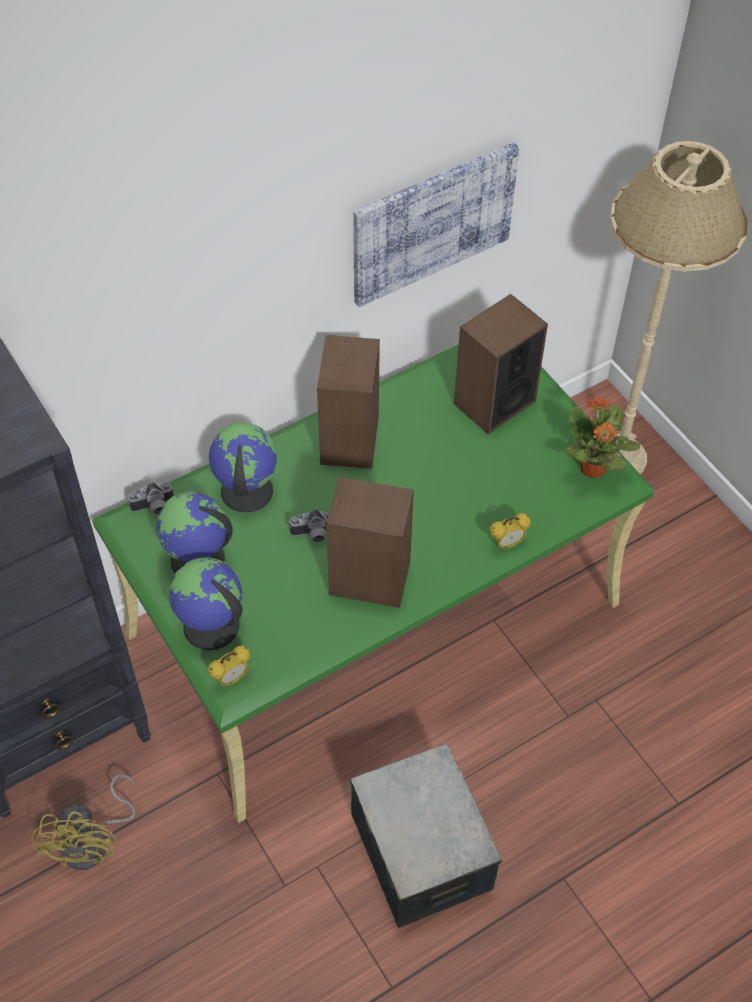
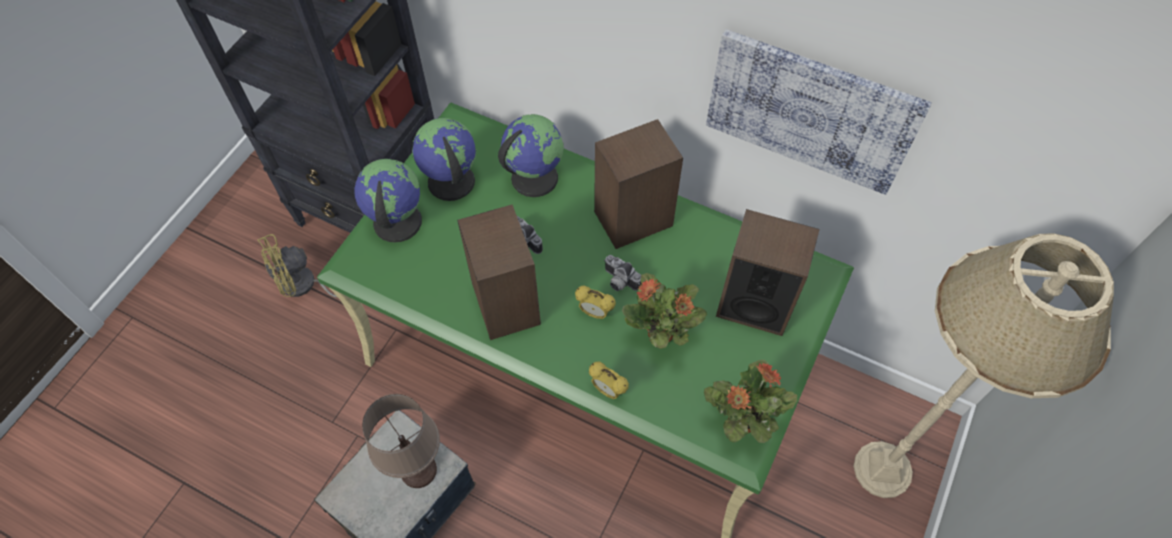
camera: 60 degrees right, 5 degrees up
(154, 508) = (479, 130): camera -> camera (619, 281)
(232, 678) = (358, 260): alarm clock -> alarm clock (595, 313)
(428, 788) = (418, 470): none -> brown table lamp
(479, 479) = (662, 334): none -> potted plant

